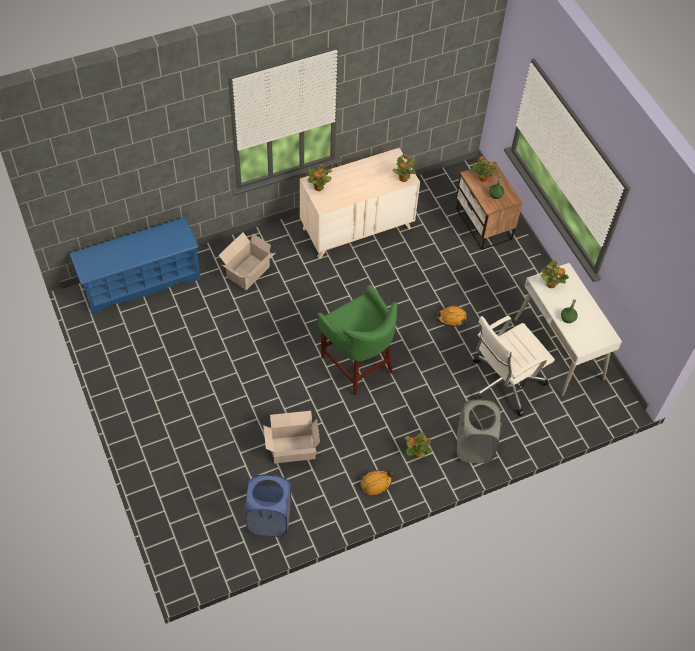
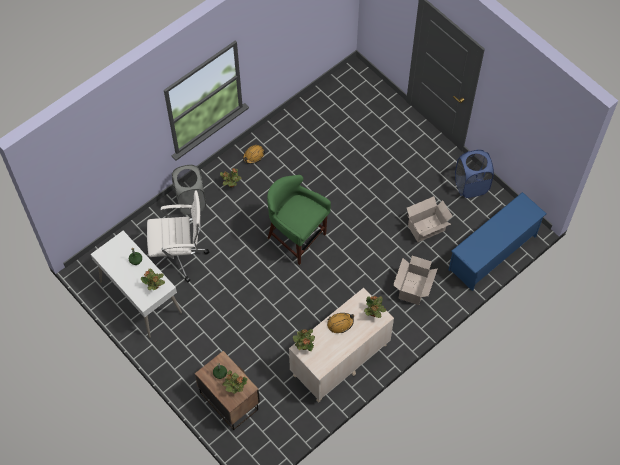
camera: 165 degrees right, 5 degrees up
(269, 519) = (317, 113): blue laundry basket -> blue laundry basket (471, 185)
(291, 448) = (320, 162): cardboard box -> cardboard box (427, 228)
(451, 318) = (234, 298): orange hard hat -> orange hard hat (340, 323)
(504, 383) = (179, 255): white office chair -> white office chair turned 45 degrees clockwise

